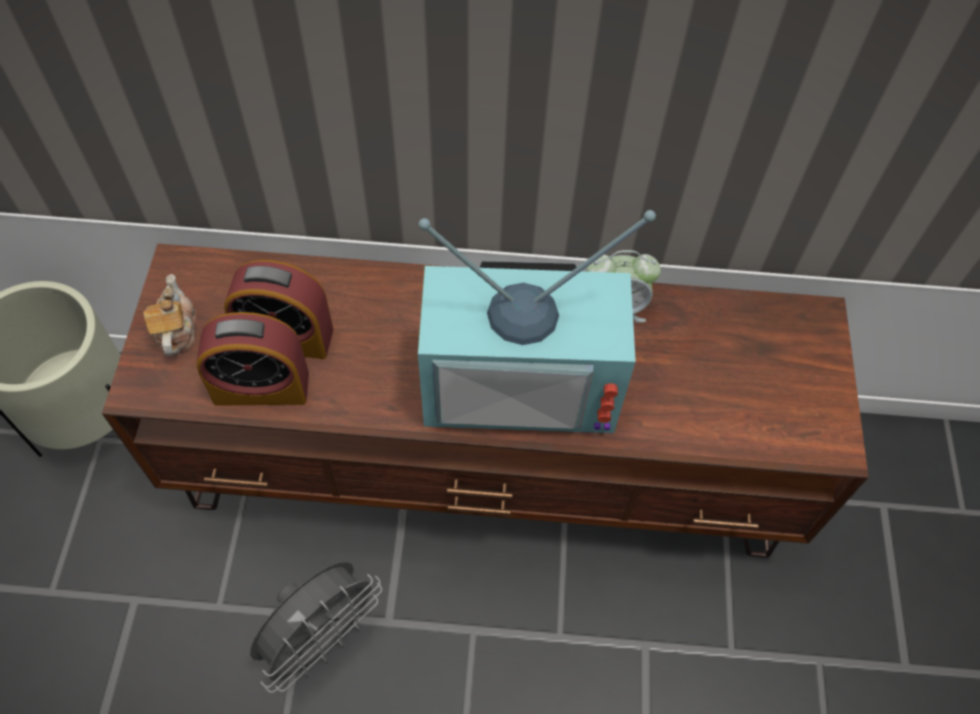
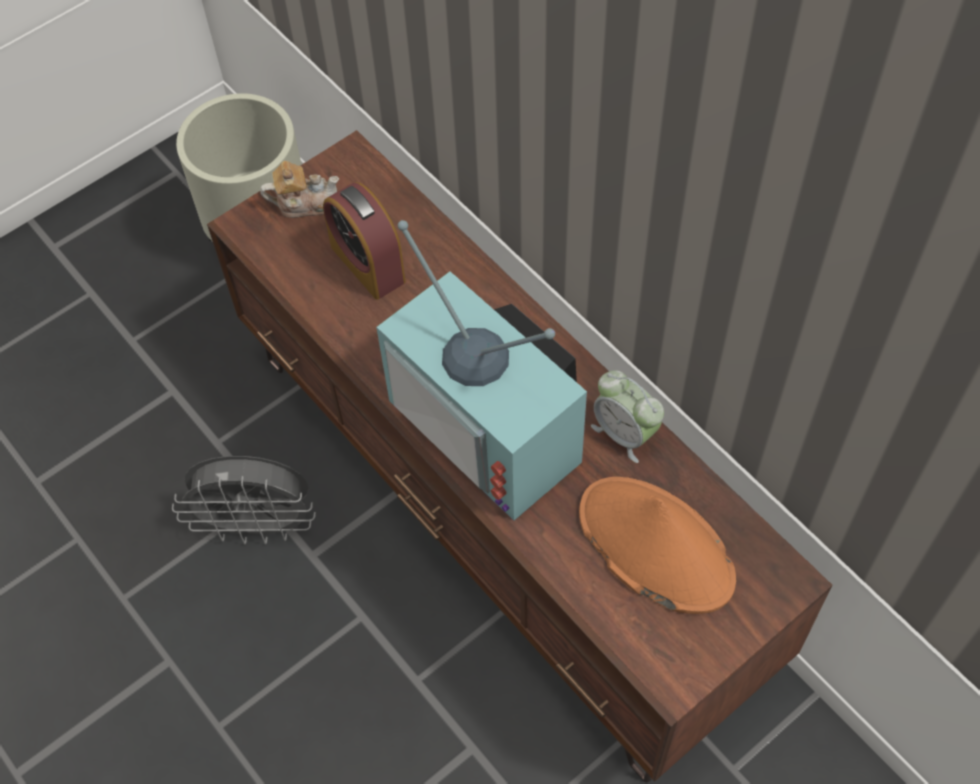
camera: 50 degrees right, 0 degrees up
(175, 331) = (304, 203): teapot -> teapot turned 45 degrees clockwise
(261, 387) = (316, 286): alarm clock -> none
(720, 367) = (654, 545): none -> orange hat

